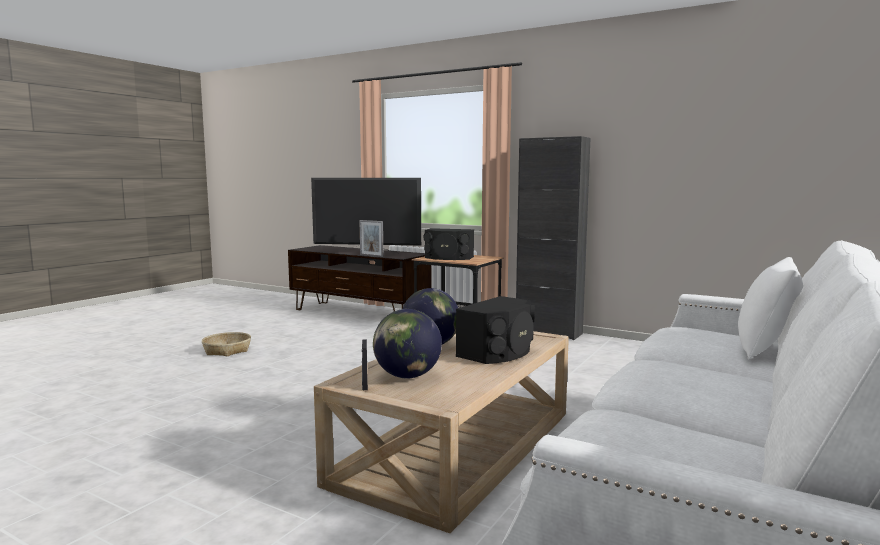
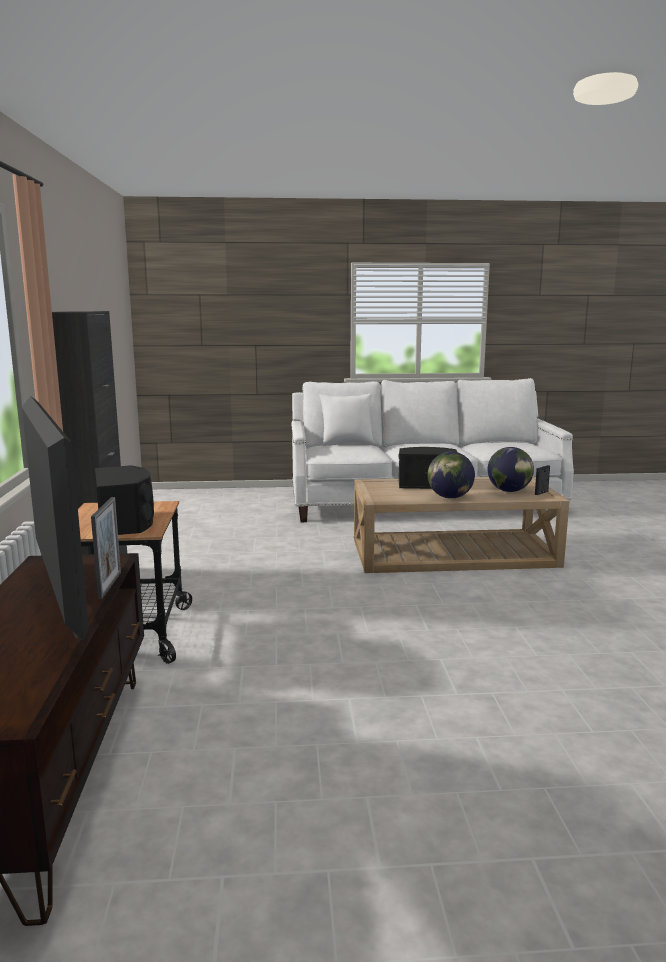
camera: 125 degrees left, 5 degrees up
(227, 350) = (461, 772): basket -> none

